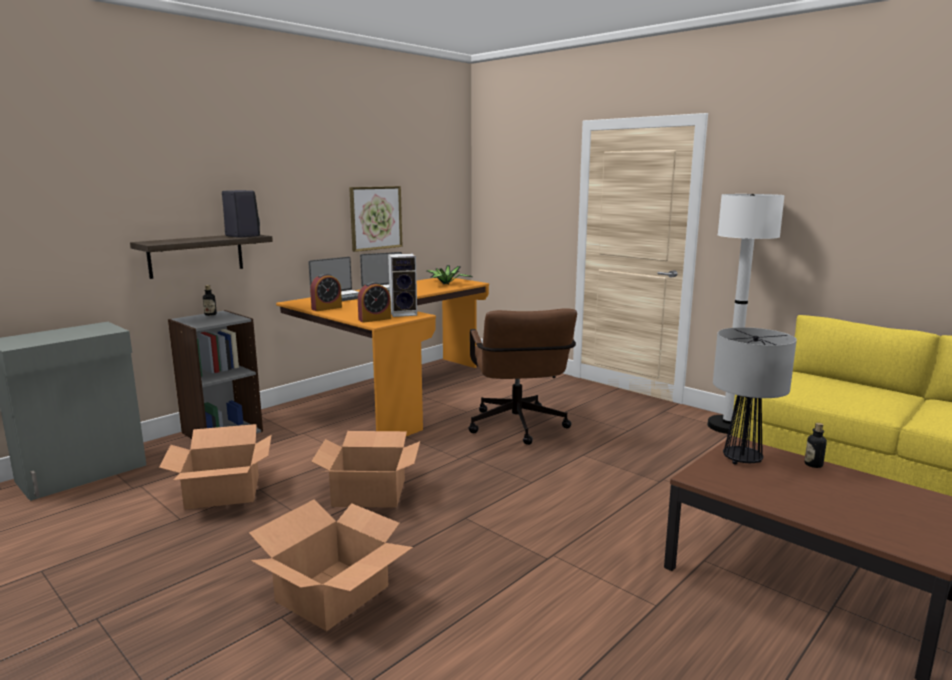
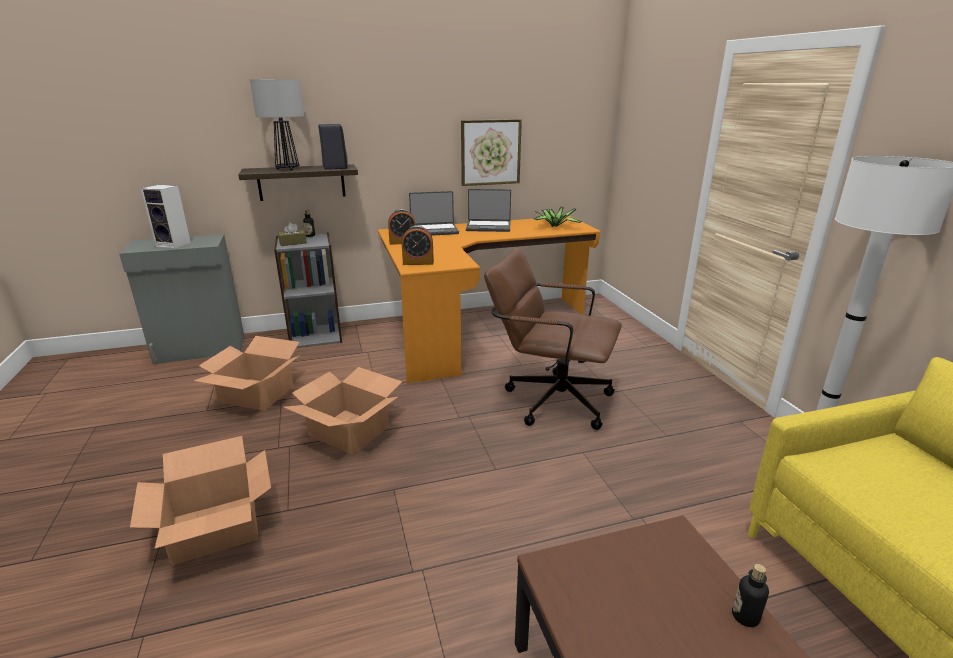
camera: 30 degrees right, 10 degrees up
(204, 321) = (293, 243): none -> brown tissue box
(404, 313) = (455, 259): speaker -> speaker (174, 245)
(518, 429) = (549, 399): brown office chair -> brown office chair turned 90 degrees clockwise
(742, 460) = (646, 563): table lamp -> table lamp (287, 169)

